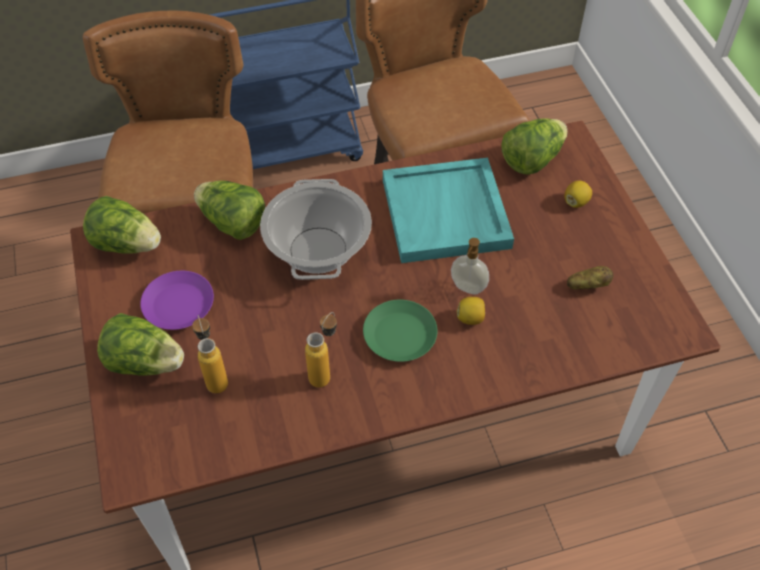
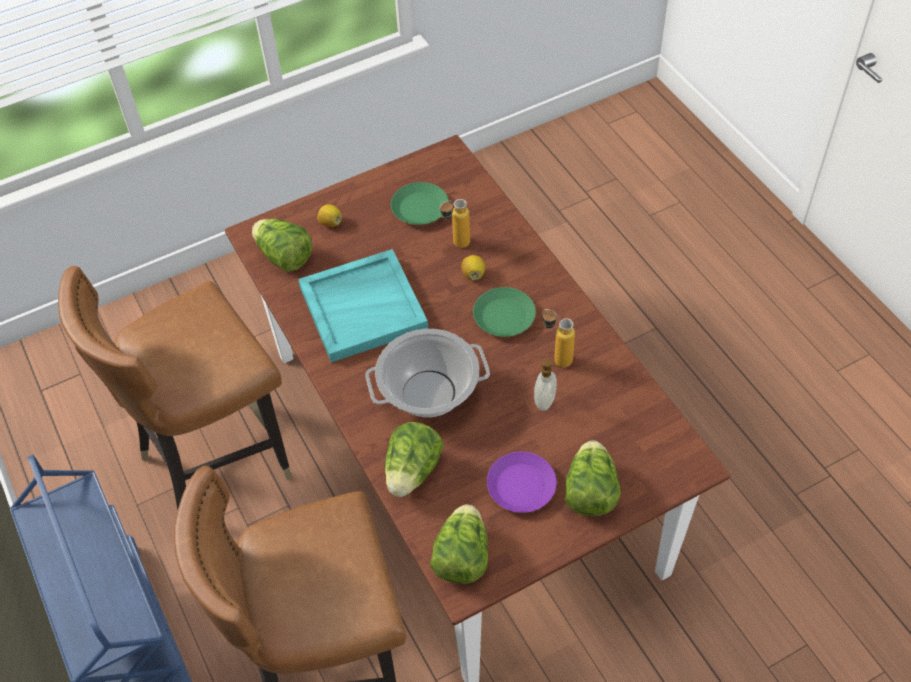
camera: 100 degrees left, 0 degrees up
(215, 377) = (586, 434): bottle -> bottle (455, 245)
(467, 288) = (443, 281): soap dispenser -> soap dispenser (545, 401)
(587, 285) = (420, 208): potato -> green plate

